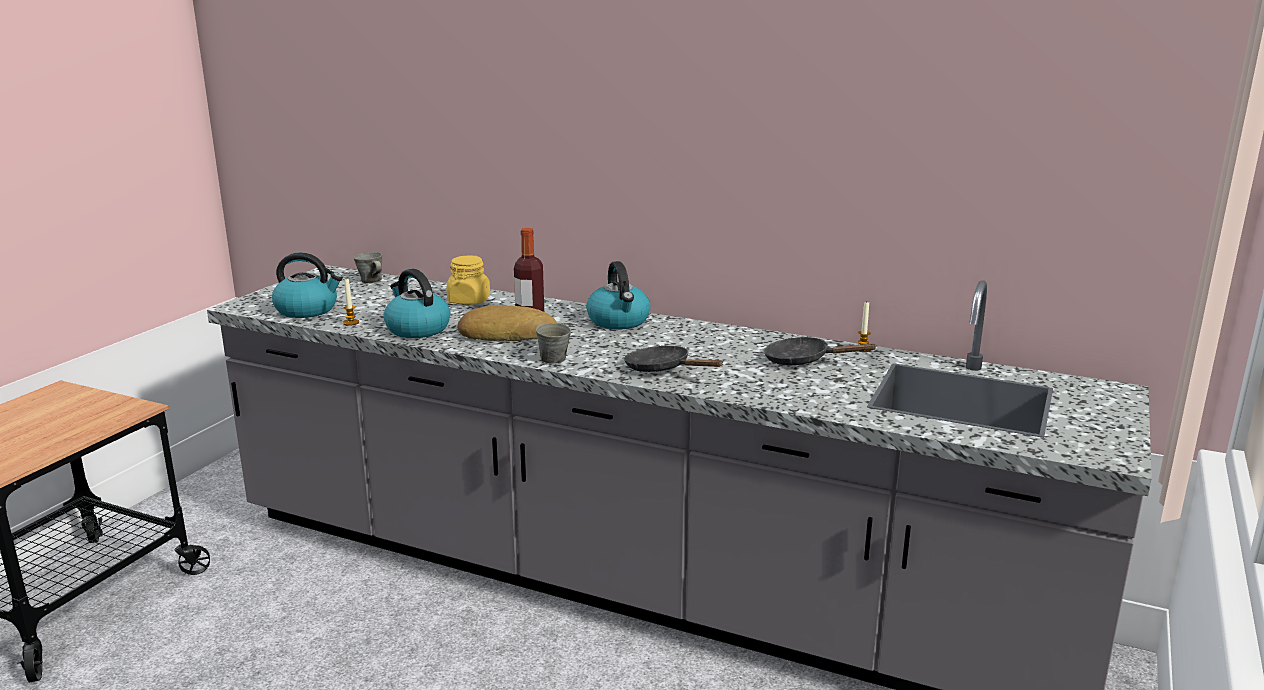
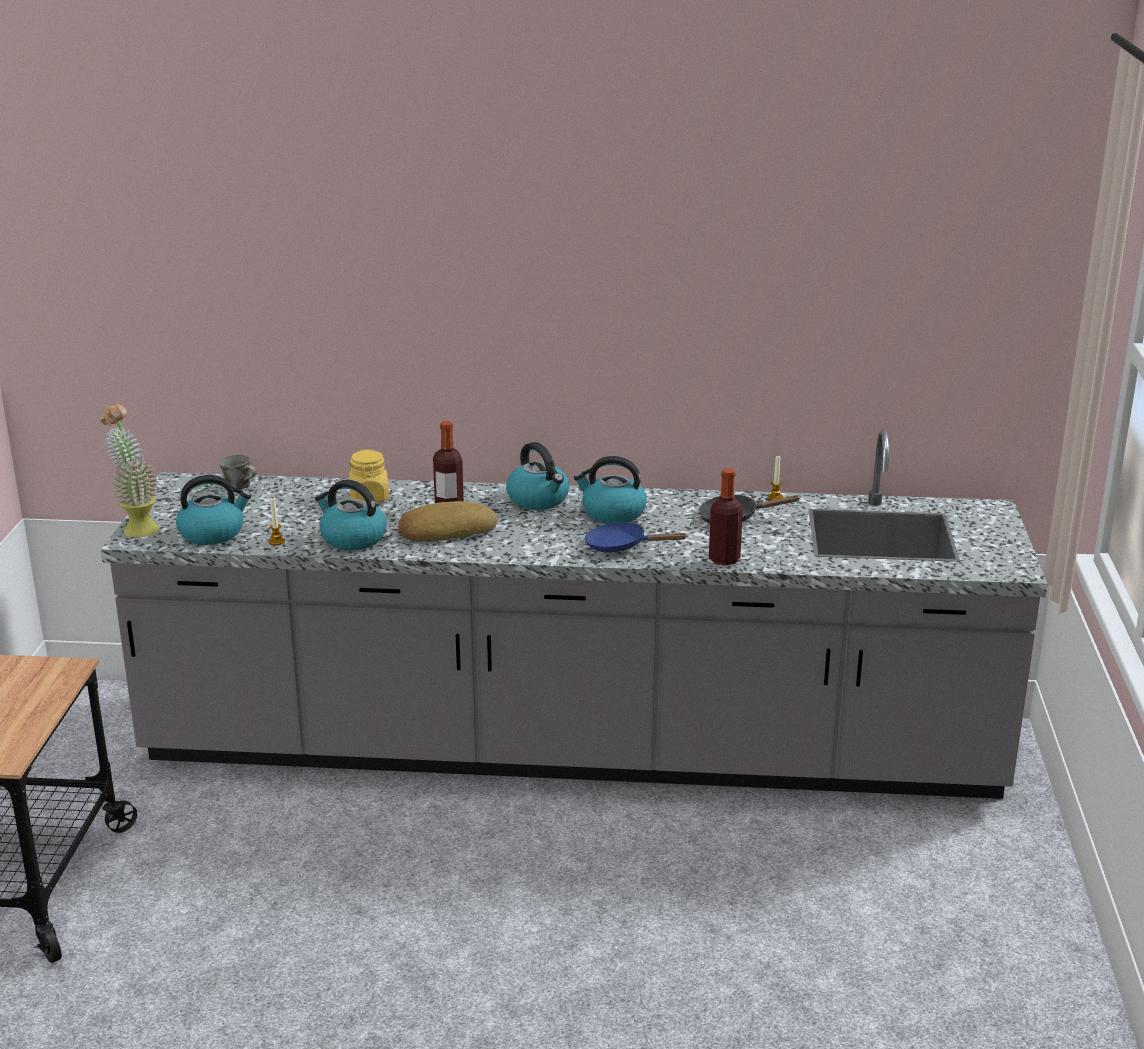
camera: 20 degrees left, 5 degrees up
(254, 298) = (136, 527): none -> potted plant
(554, 358) = (515, 550): grey mug -> none
(663, 369) = (622, 546): black frying pan -> blue frying pan
(680, 341) = (612, 513): none -> kettle
(761, 395) = (724, 559): none -> bottle

